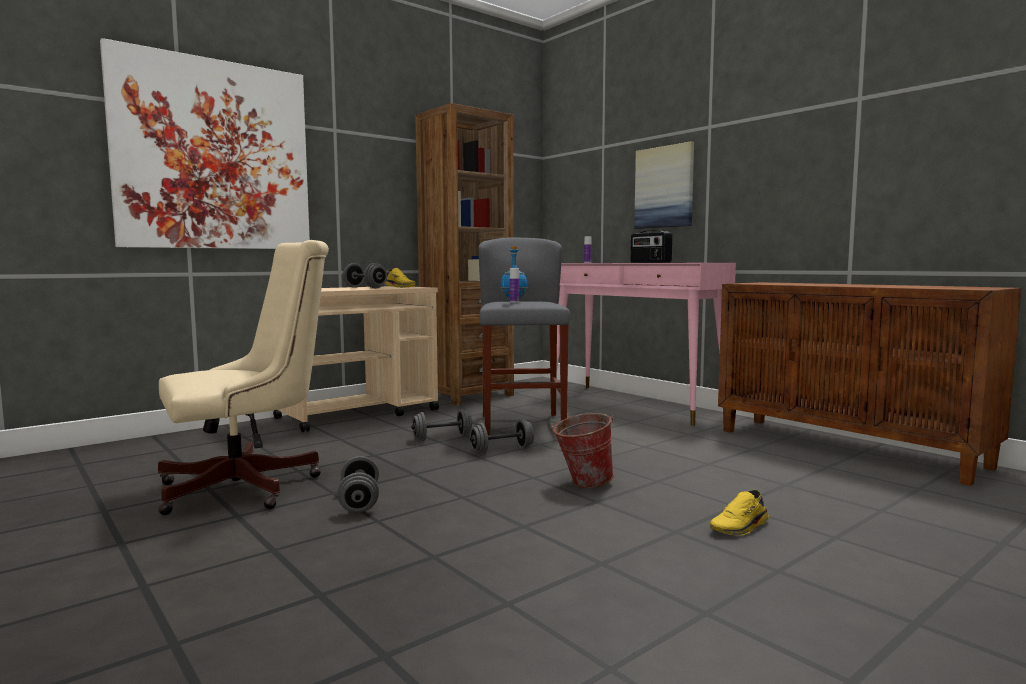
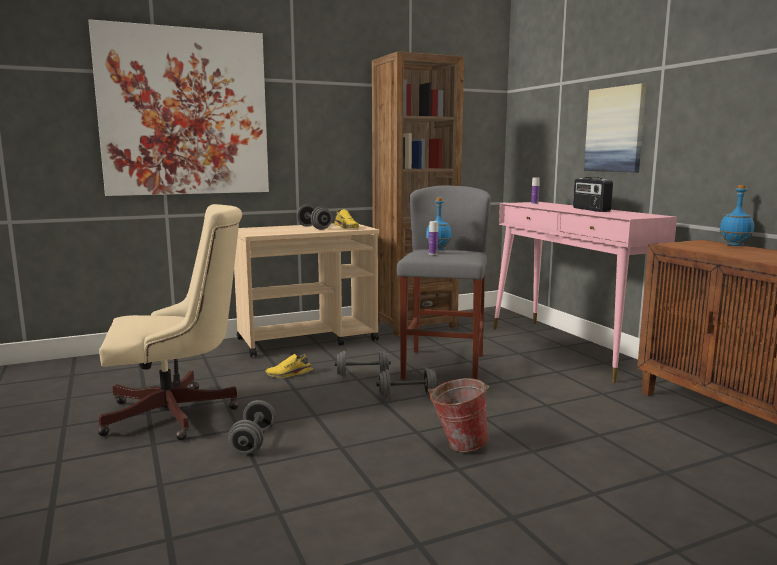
camera: 15 degrees right, 5 degrees up
(740, 527) = (581, 522): yellow shoe -> yellow shoe (289, 374)
(795, 282) = (734, 245): none -> blue bottle

